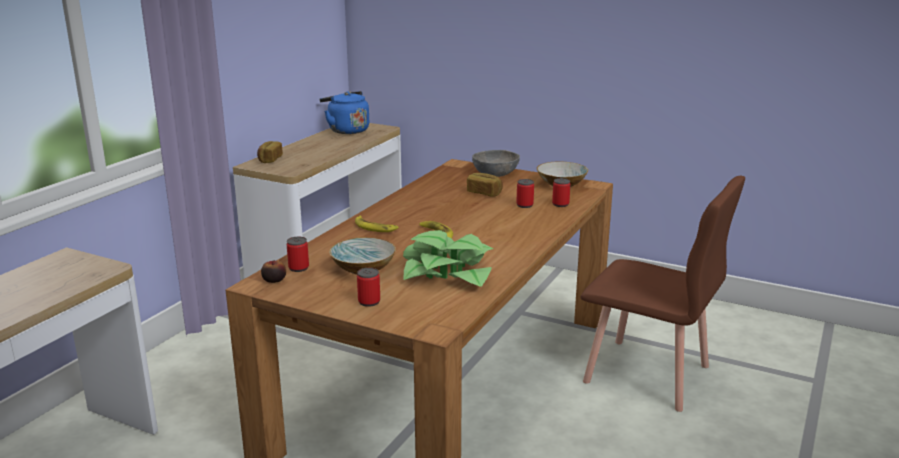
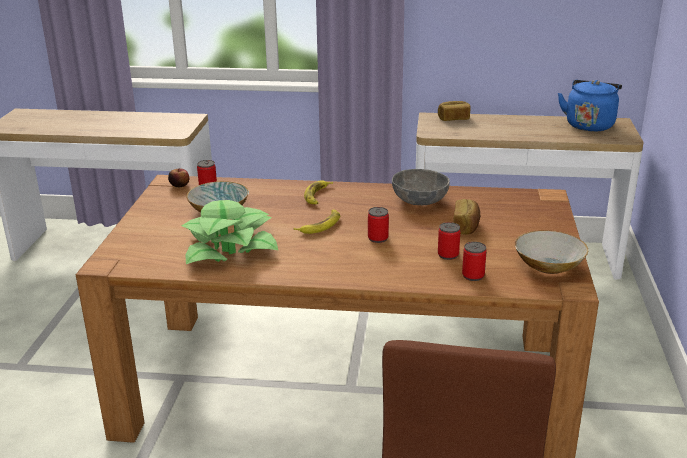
camera: 70 degrees right, 5 degrees up
(369, 302) = (152, 227): can -> can (378, 238)
(495, 174) = (539, 222): grey bowl -> grey bowl (420, 201)

